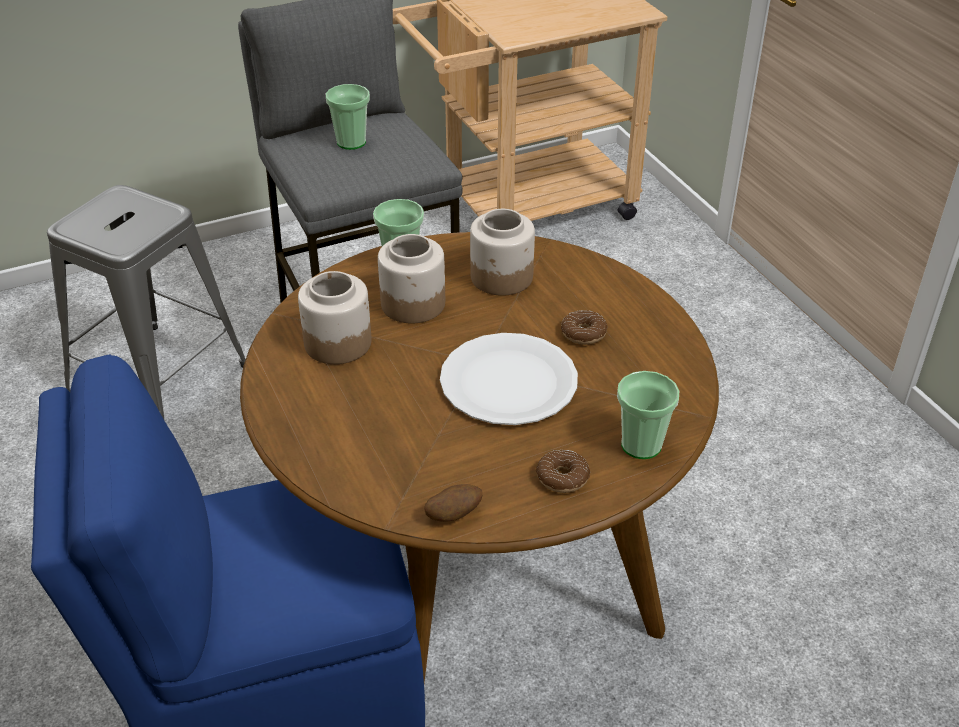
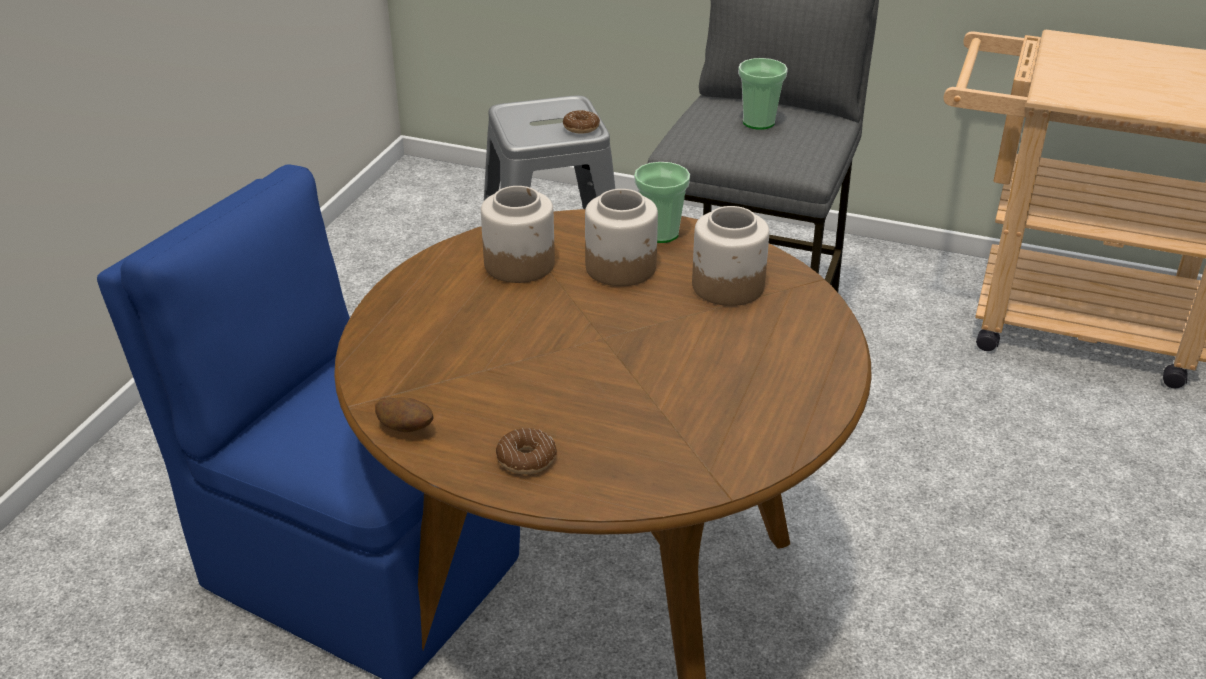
camera: 45 degrees right, 5 degrees down
(508, 382) = (601, 365): white plate -> none
(583, 333) = (727, 367): donut -> donut (581, 127)
(641, 445) = (631, 479): cup -> none

